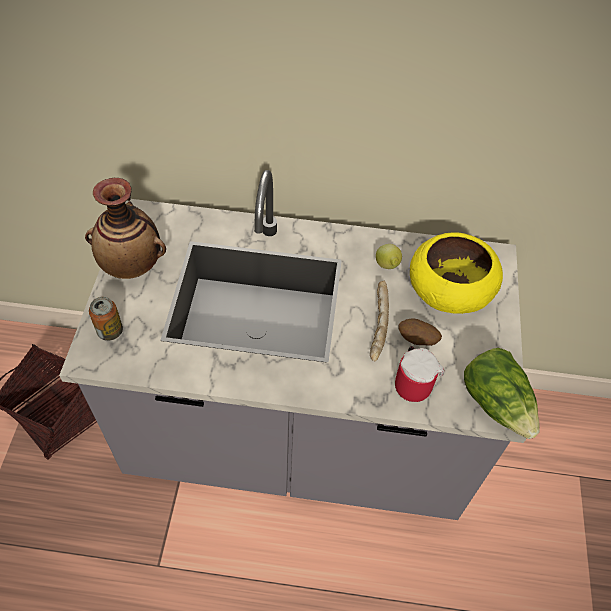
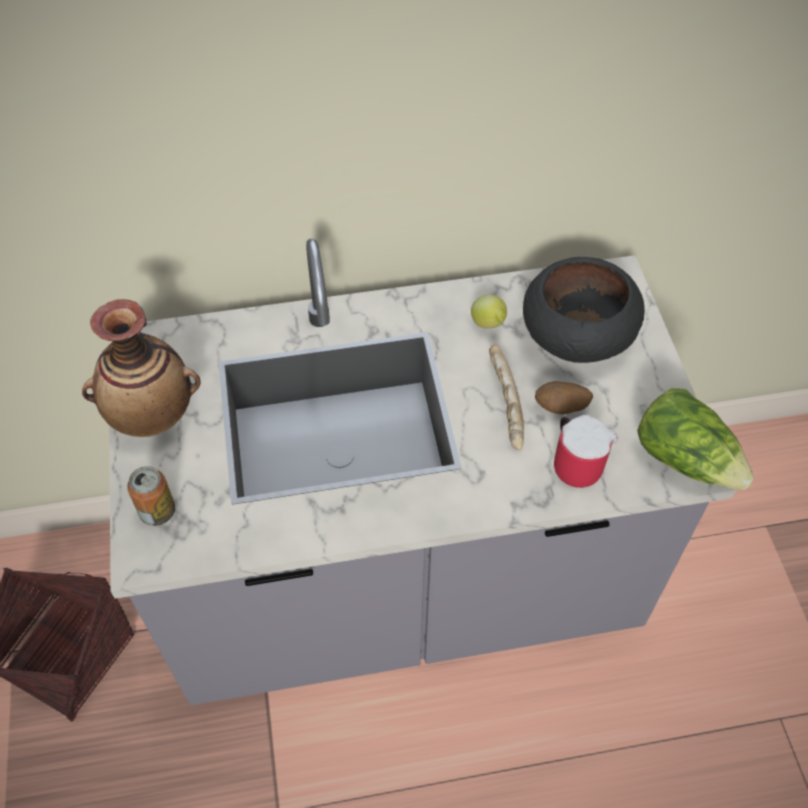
camera: 15 degrees left, 0 degrees up
(448, 291) = (575, 336): yellow bowl -> black bowl

